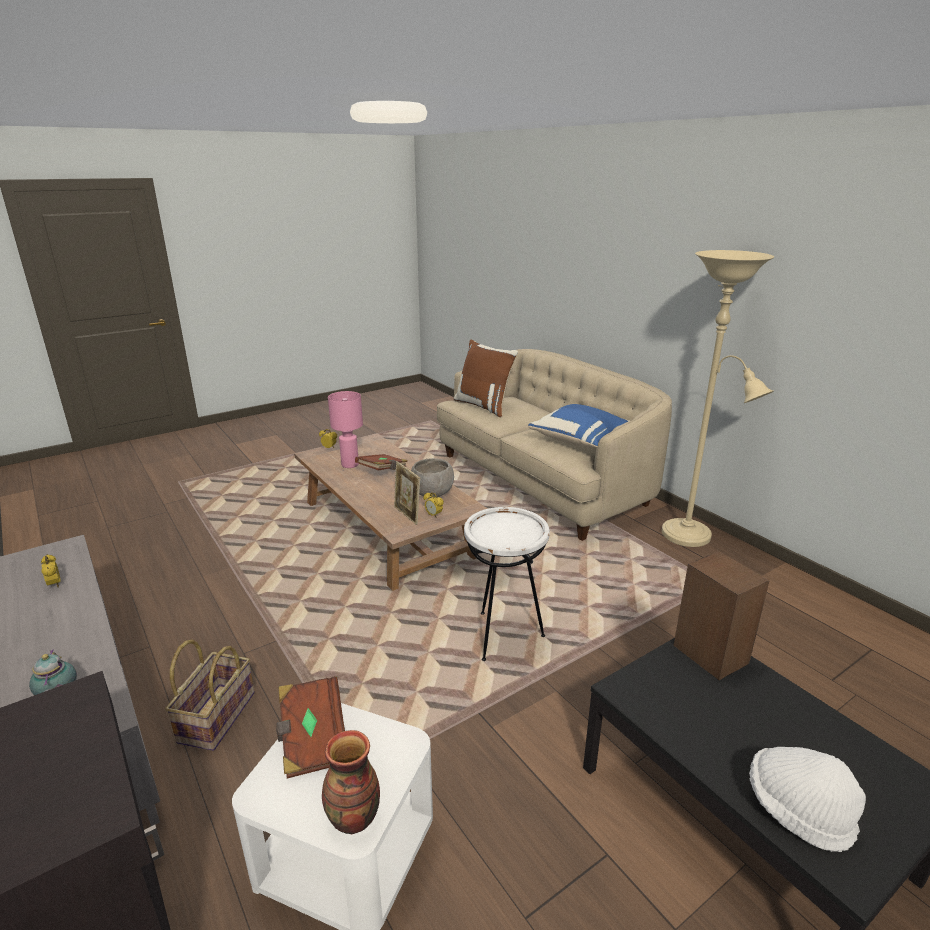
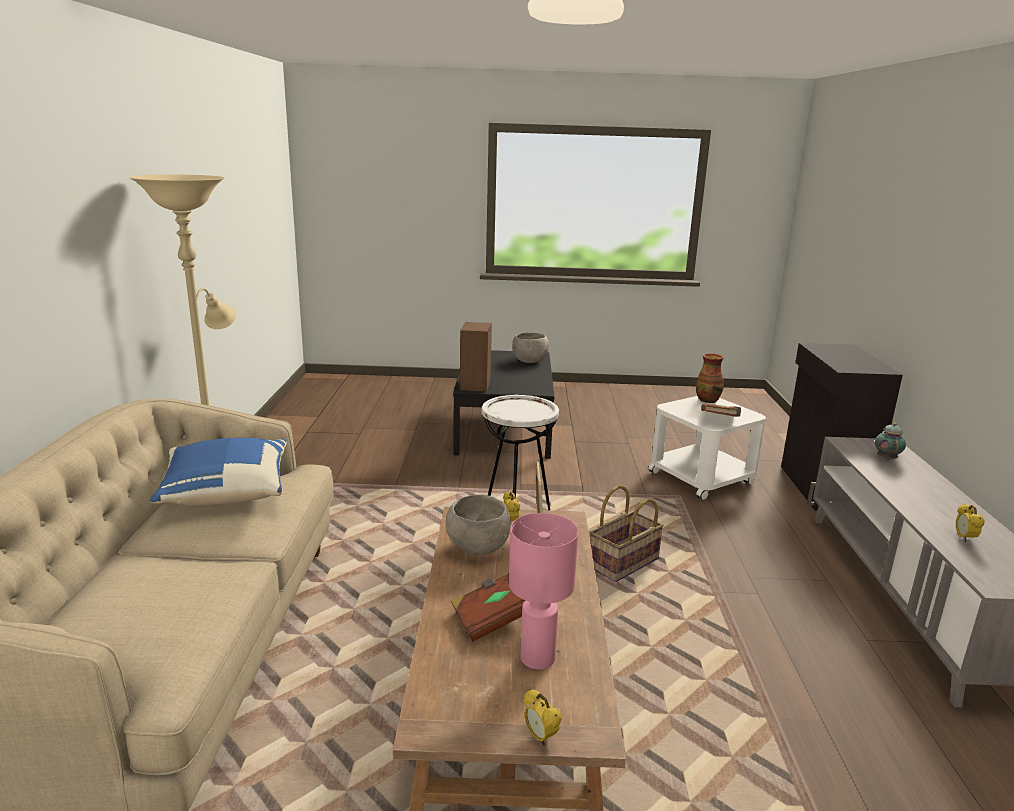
camera: 145 degrees left, 5 degrees down
(216, 716) = (781, 556): basket -> basket (624, 564)
(484, 406) = (155, 631): brown pillow -> none
(797, 810) = (529, 361): white hat -> grey bowl

